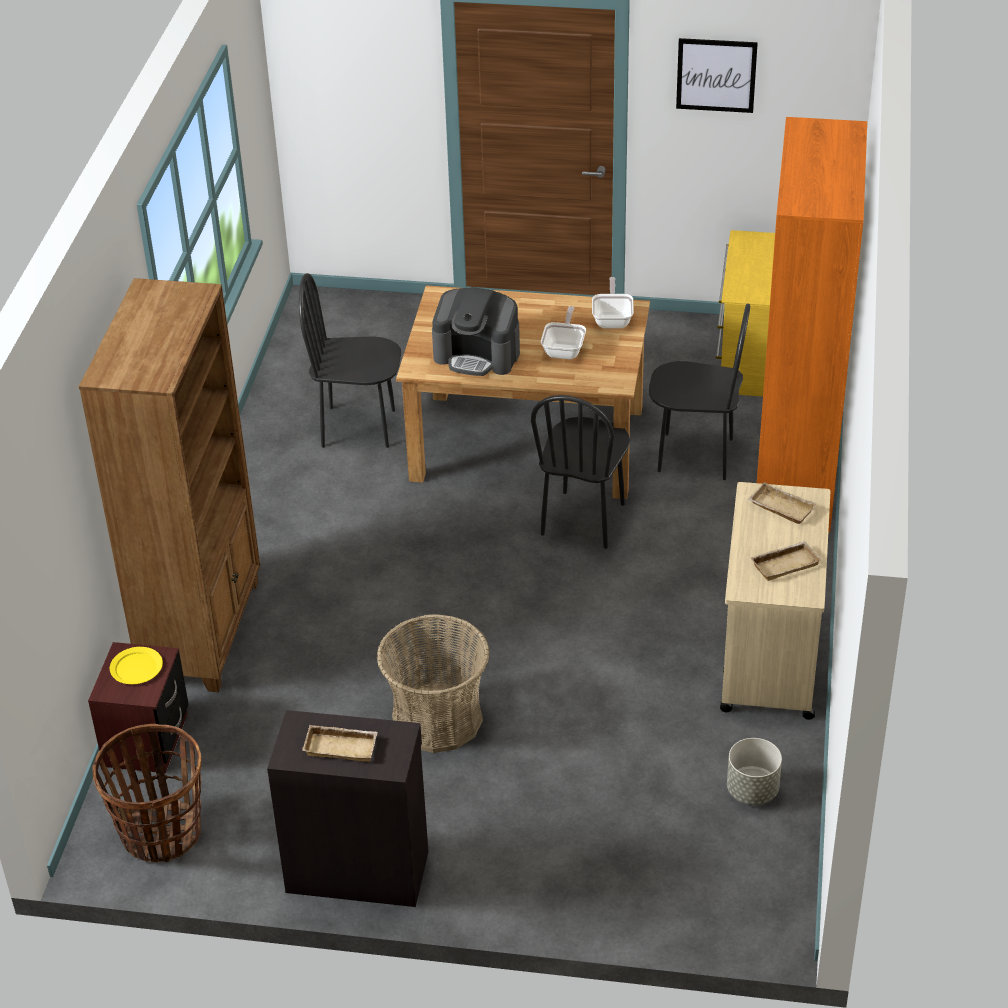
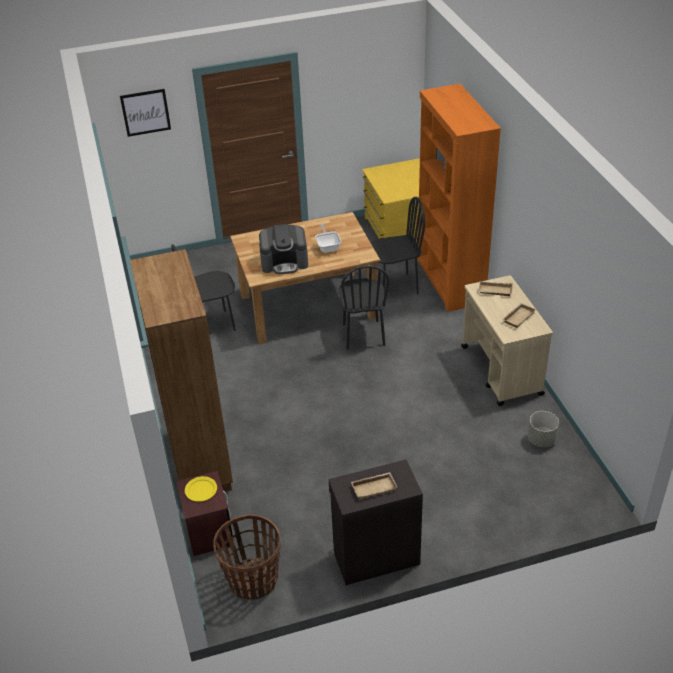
camera: 25 degrees left, 0 degrees up
(437, 719) = (361, 461): basket -> none
(612, 319) = (341, 225): frying pan -> none
(716, 75) = (346, 85): picture -> picture (145, 112)

